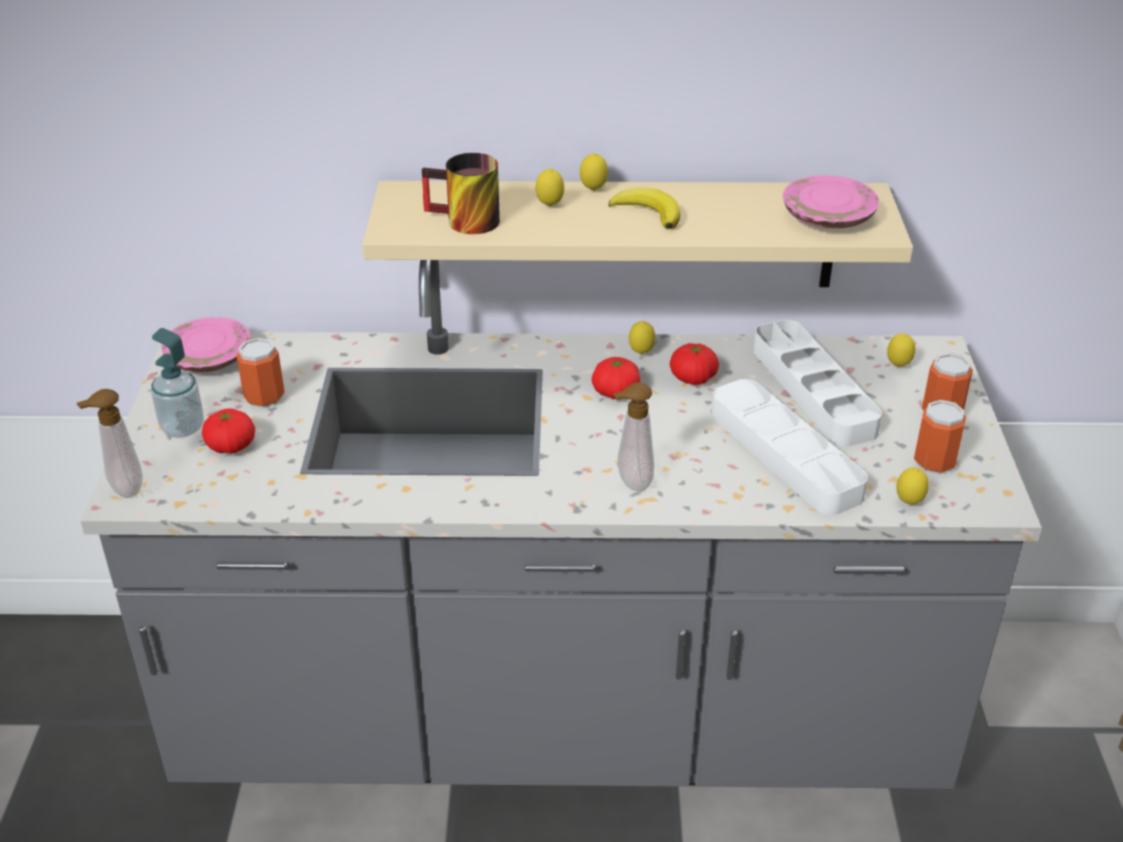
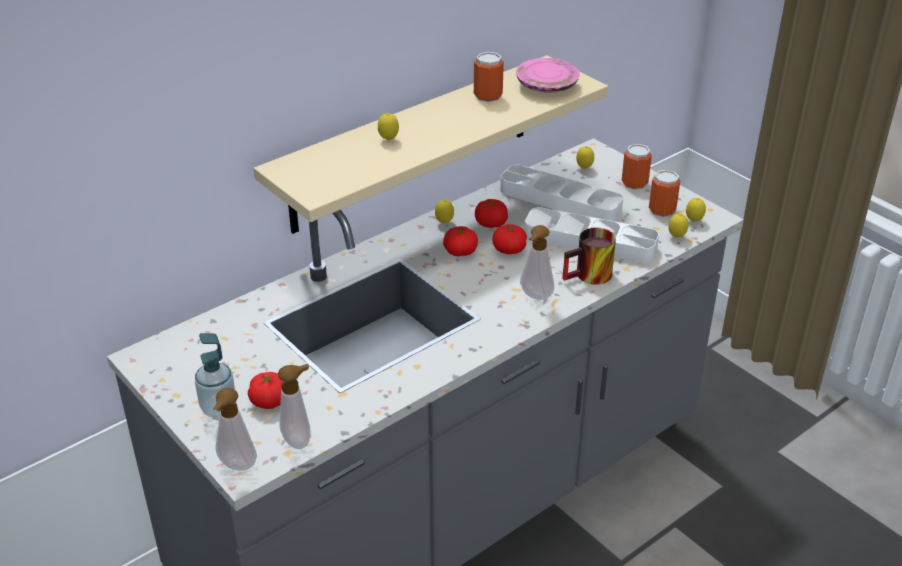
camera: 40 degrees left, 0 degrees up
(205, 497) = (299, 439): none -> soap dispenser
(209, 358) = (170, 357): pink plate -> none
(264, 397) = (247, 361): can -> can (488, 96)
(463, 222) = (352, 171): mug -> mug (590, 277)
(593, 190) = (399, 120): lemon -> lemon (694, 221)
(648, 213) = (450, 121): banana -> none
(674, 416) = (509, 249): none -> tomato

